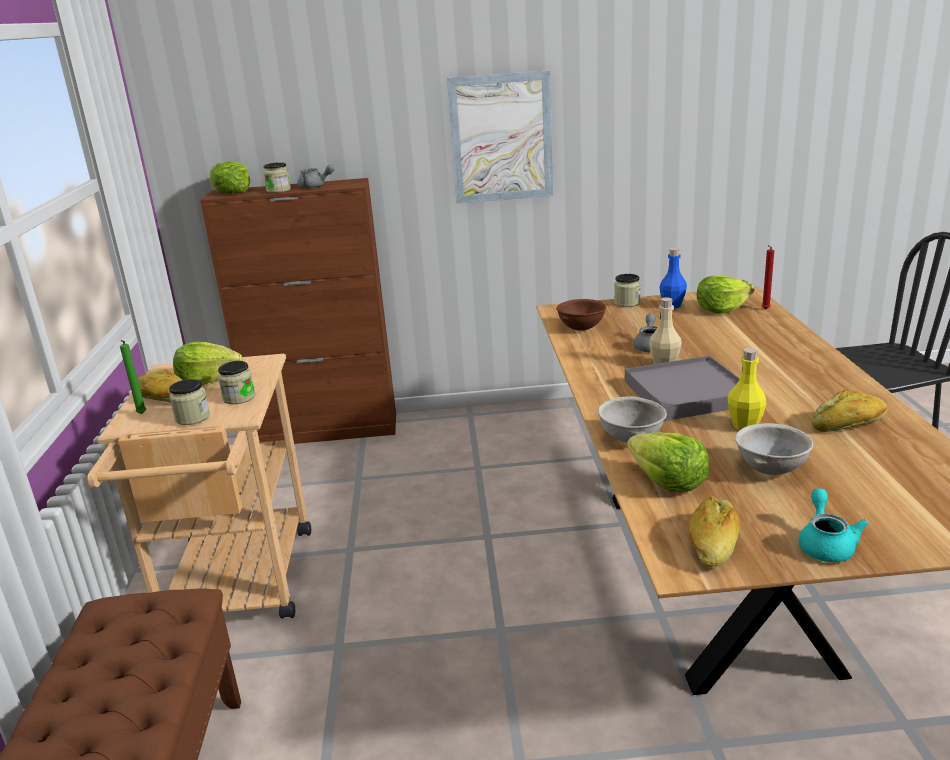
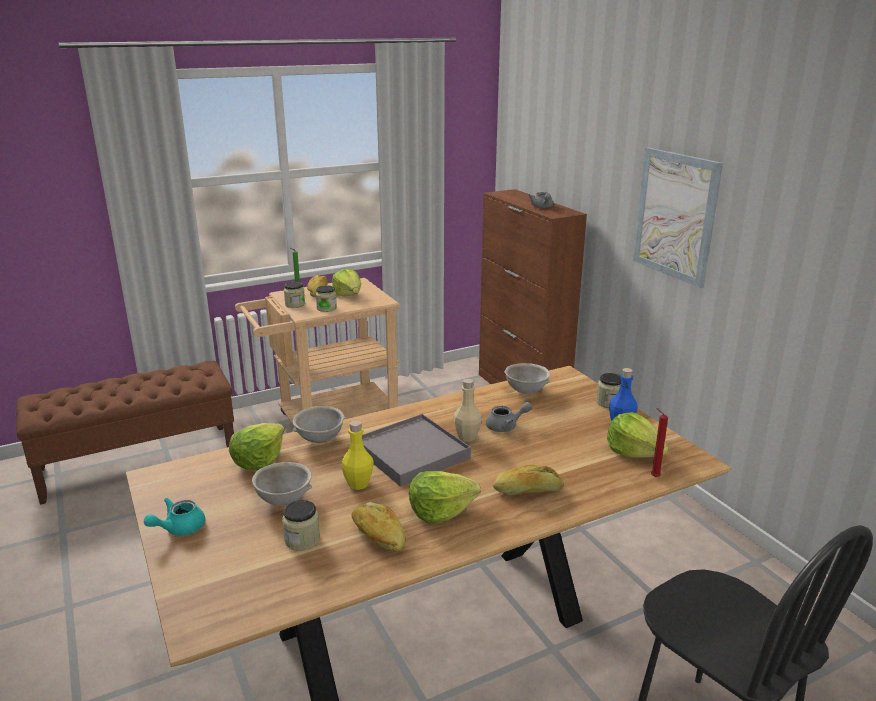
camera: 65 degrees right, 0 degrees up
(234, 192) = (511, 194): lettuce -> lettuce (440, 511)
(278, 190) = (523, 202): jar -> jar (302, 540)
(580, 329) = (526, 391): brown bowl -> grey bowl
(712, 543) = (179, 484): bread -> bread (527, 491)
(825, 544) = (179, 528): turquoise teapot -> turquoise teapot turned 150 degrees clockwise

